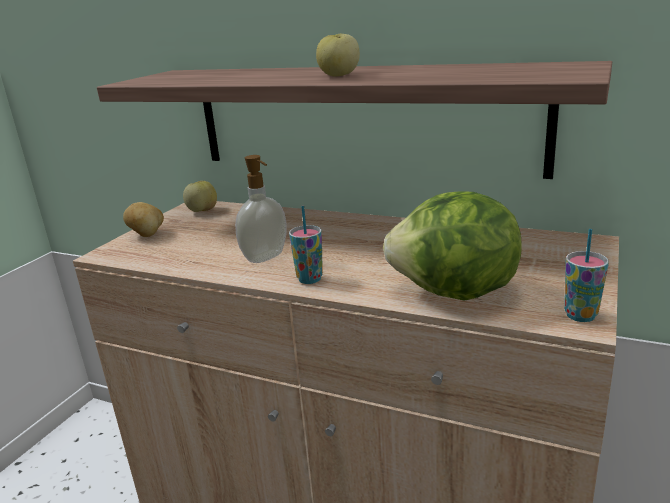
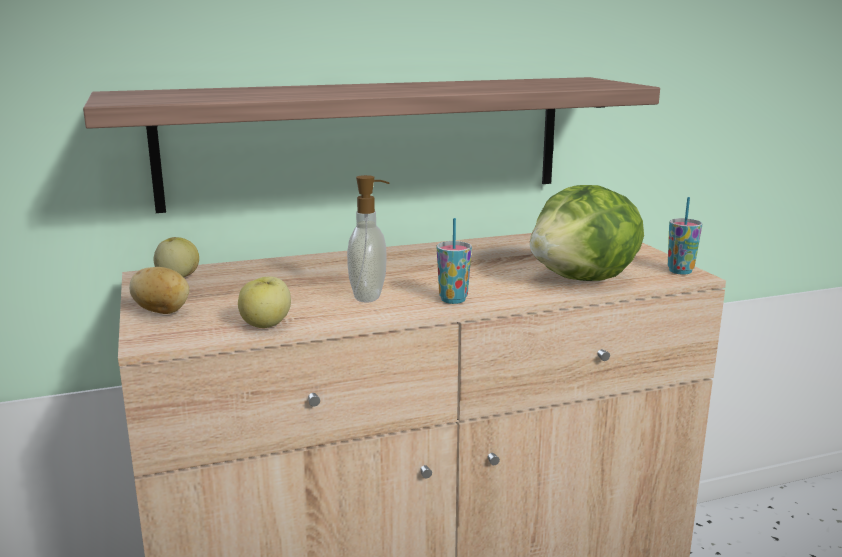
camera: 45 degrees left, 5 degrees down
(339, 76) = (405, 89): apple -> apple (266, 325)

